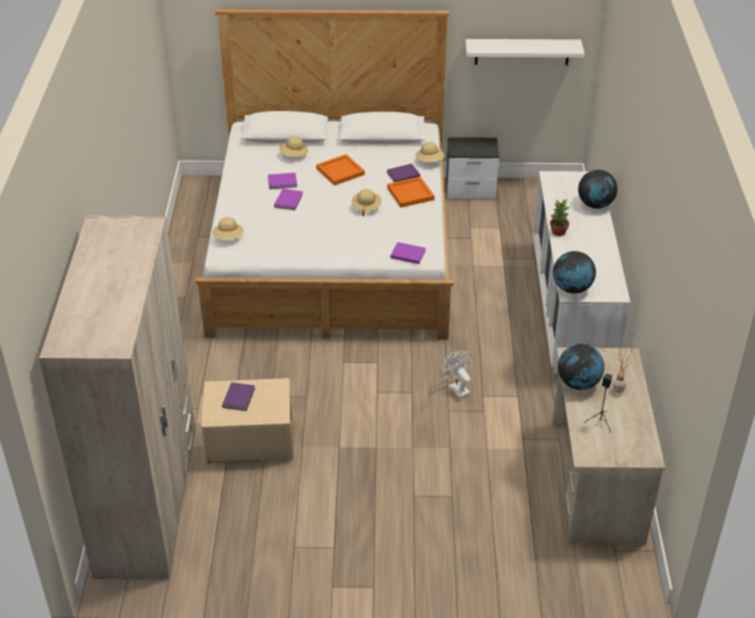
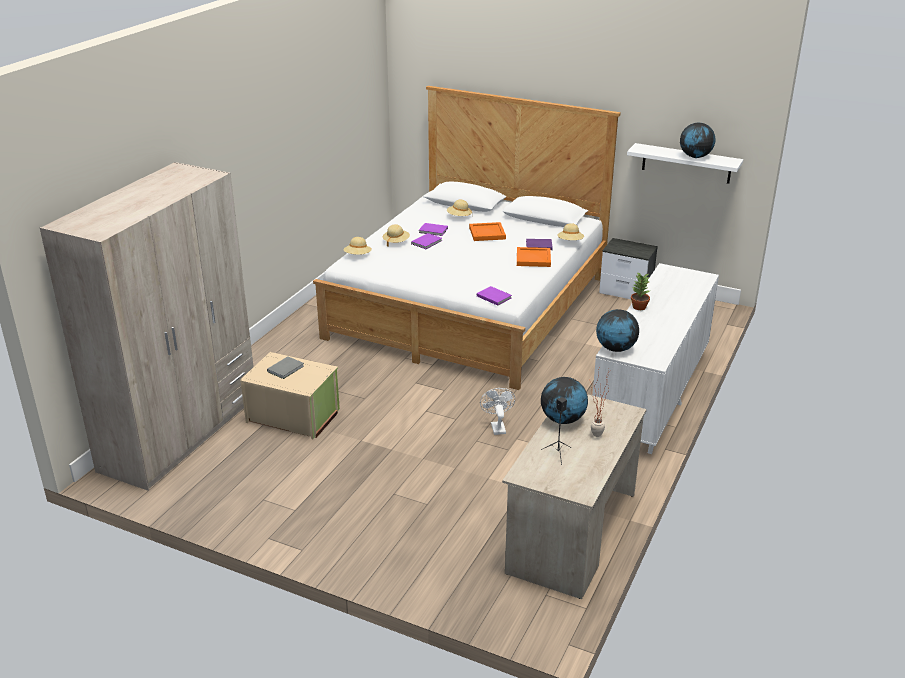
camera: 25 degrees right, 10 degrees down
(239, 397) = (286, 368): purple book -> grey book
(366, 207) = (487, 260): beige hat -> beige hat (396, 242)
(595, 205) = (692, 296): globe -> globe (695, 157)

